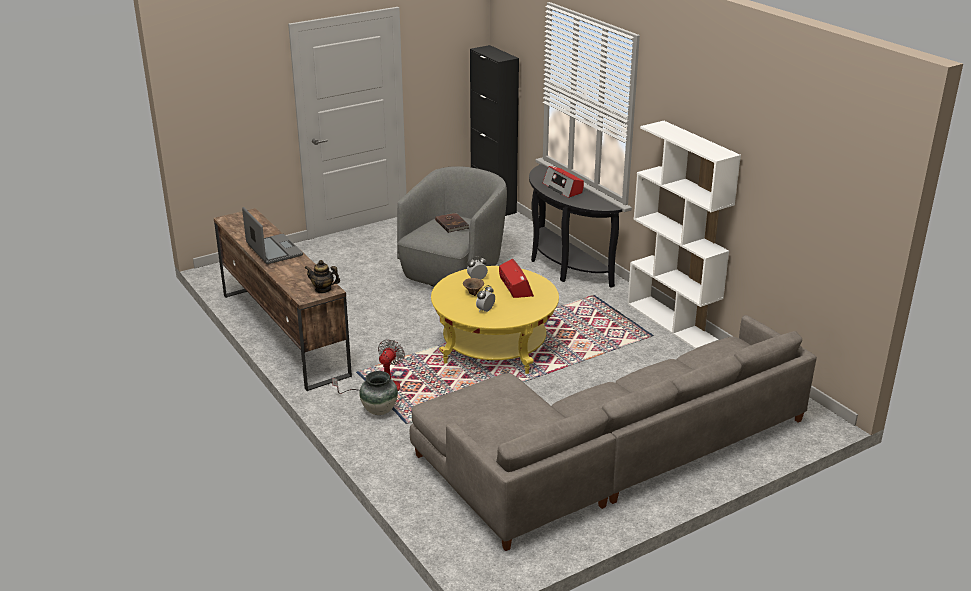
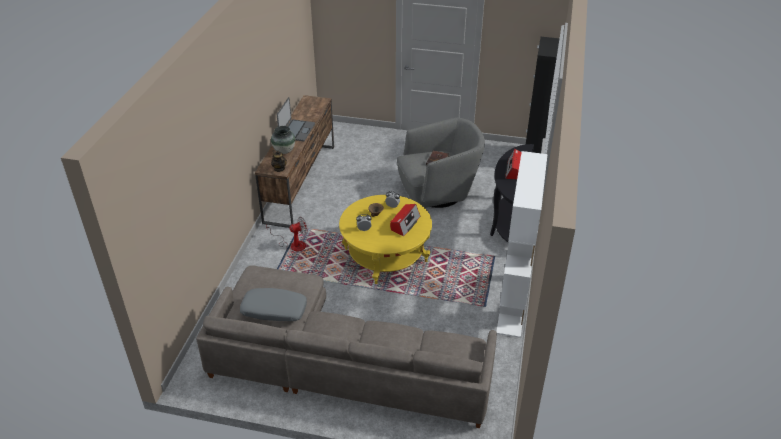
camera: 45 degrees right, 10 degrees up
(380, 410) = (275, 257): vase -> vase (284, 151)
(521, 422) = (274, 310): none -> grey pillow

